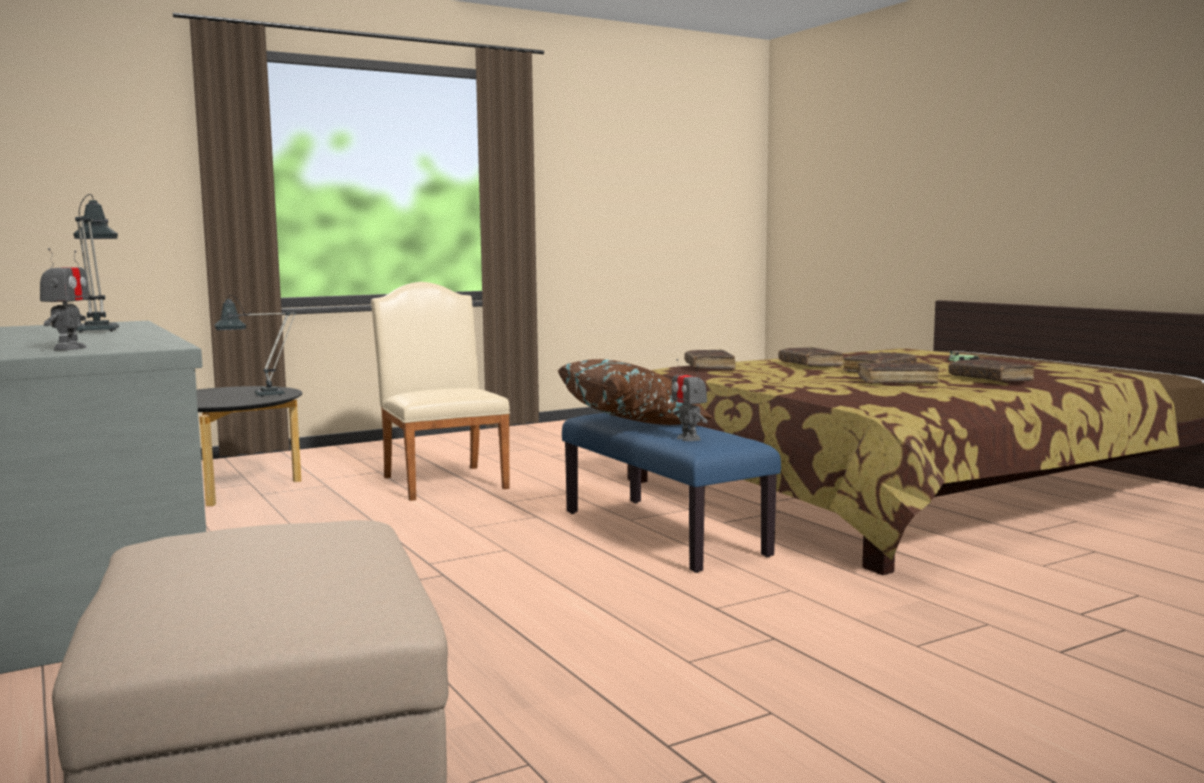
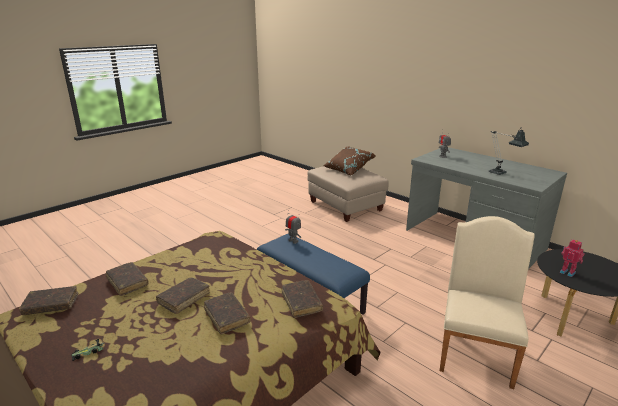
camera: 165 degrees right, 15 degrees up
(261, 395) = (568, 272): table lamp -> toy robot
(442, 480) = (476, 350): beige chair -> beige chair turned 120 degrees counterclockwise
(634, 422) = (324, 257): brown pillow -> brown pillow (348, 169)
(897, 381) = (187, 271): brown book -> brown book (51, 305)

